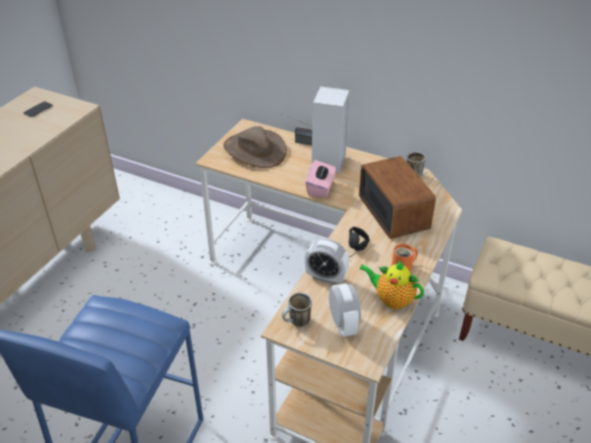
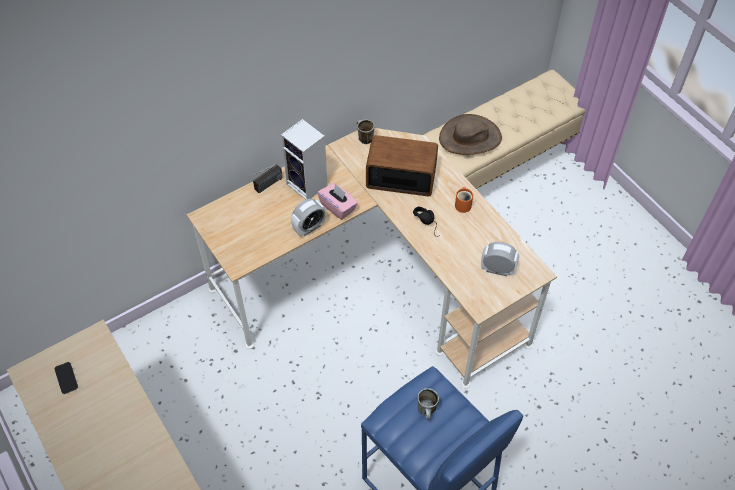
camera: 60 degrees left, 15 degrees up
(254, 150) = (248, 228): brown hat -> brown hat (470, 138)
(297, 323) = (480, 296): mug -> mug (427, 412)
(326, 277) = (445, 256): alarm clock -> alarm clock (309, 228)
(391, 299) = (491, 229): teapot -> none

